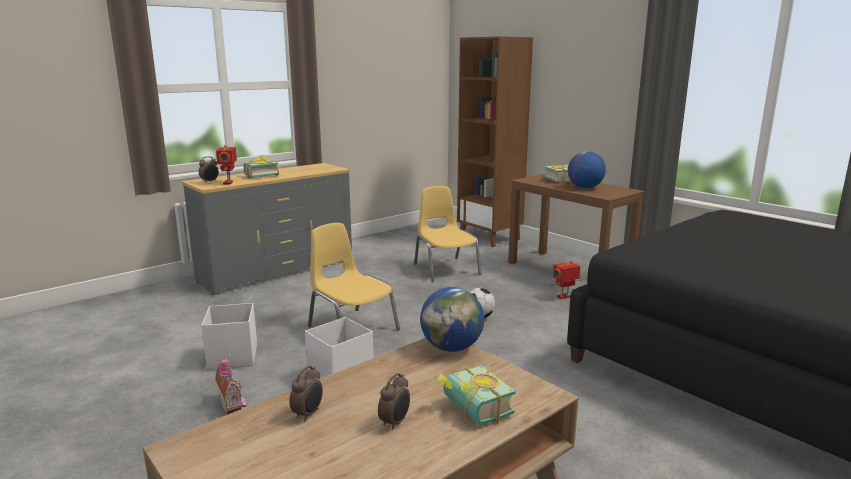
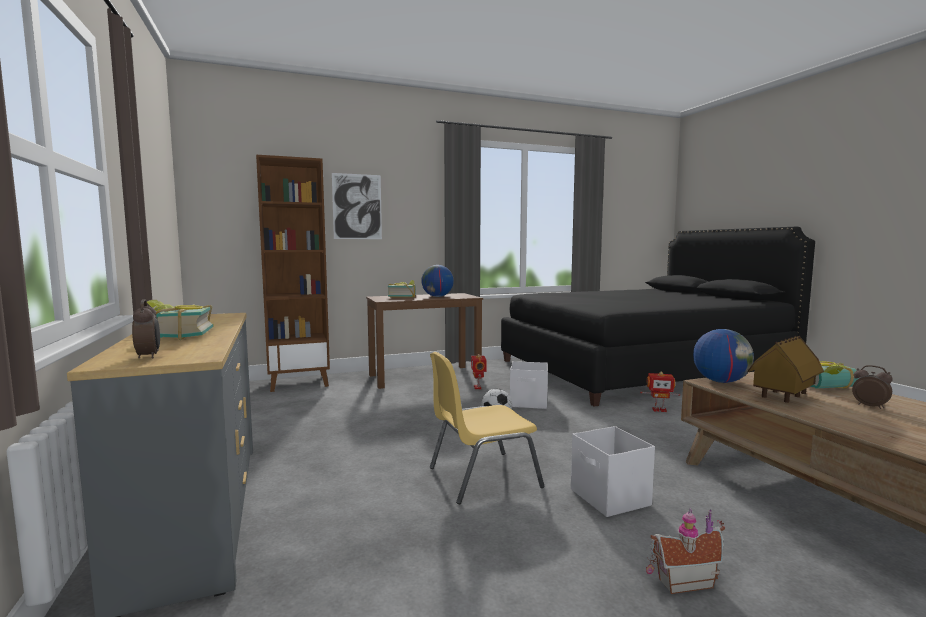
camera: 70 degrees left, 10 degrees down
(229, 183) = (198, 348): toy robot -> toy robot (659, 410)
(232, 358) = (533, 577): white storage box -> white storage box (529, 402)
(308, 414) = (889, 430): alarm clock -> none
(407, 375) = (783, 396): none -> toy house
(445, 269) = (360, 411): yellow chair -> none
(561, 77) = (357, 206): none -> picture

